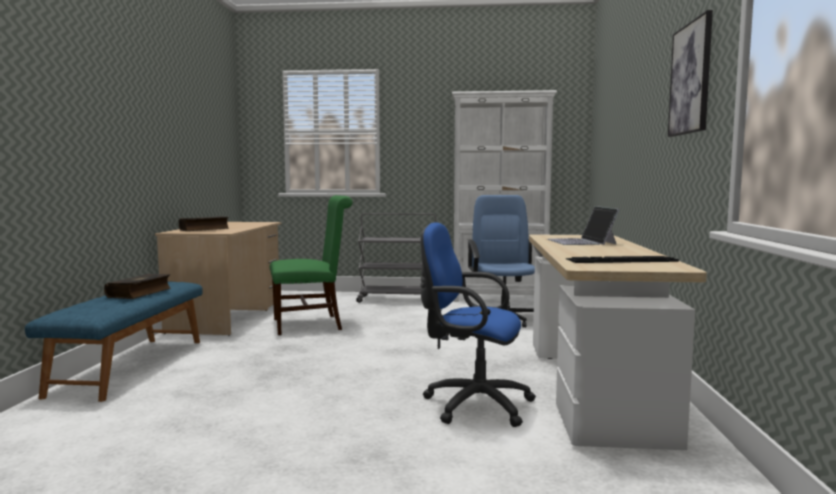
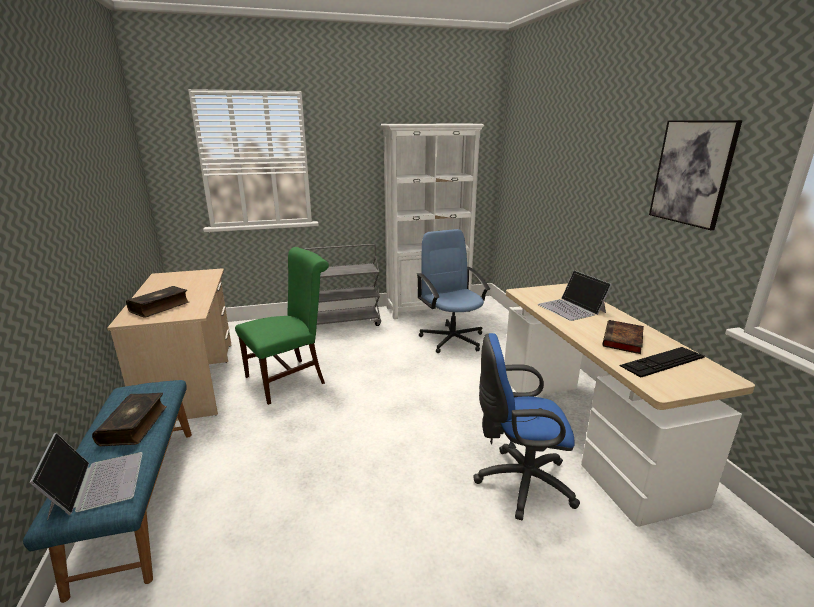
camera: 20 degrees left, 15 degrees up
(89, 308) = (97, 483): none -> laptop
(601, 252) = (623, 340): none -> book

